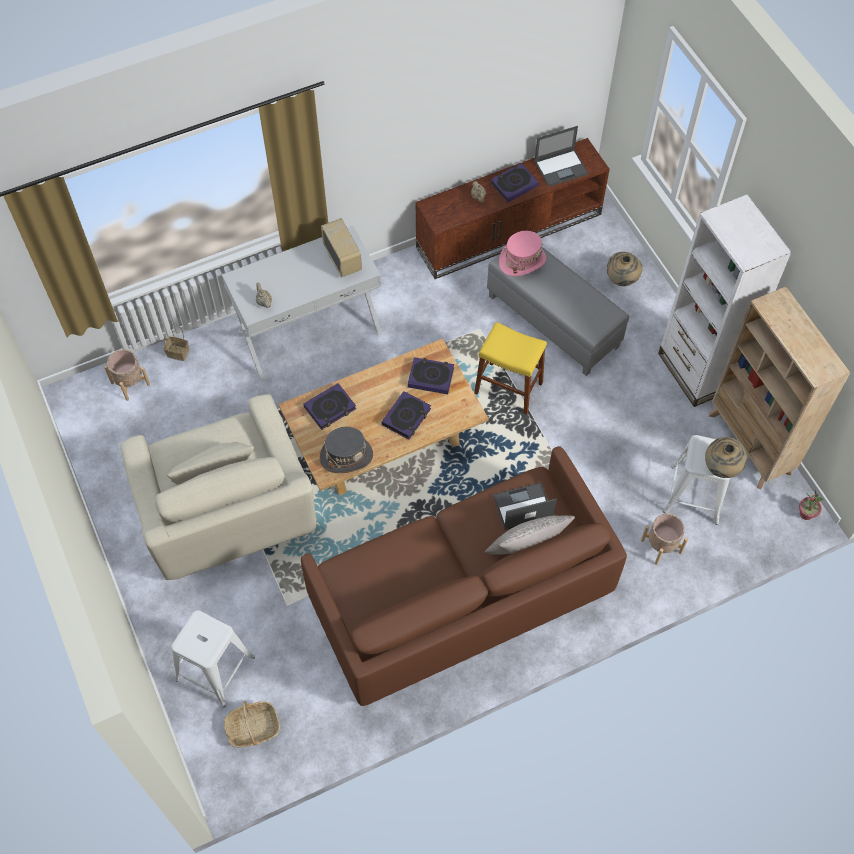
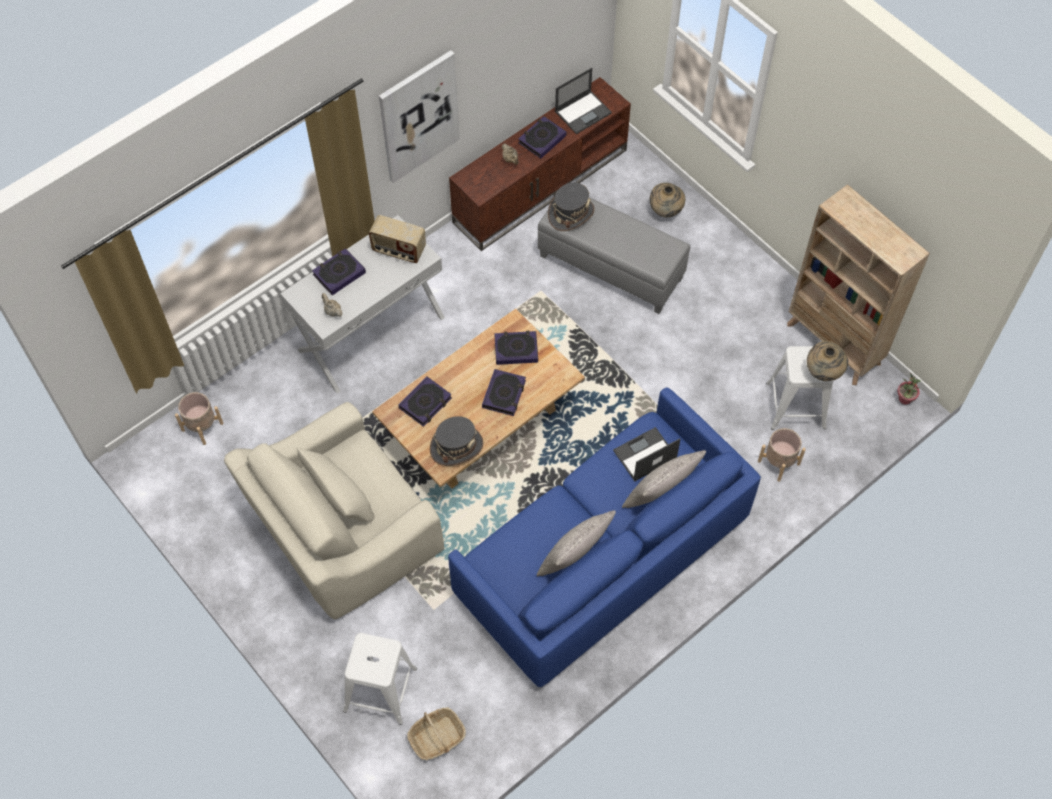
camera: 15 degrees left, 0 degrees up
(179, 352) = (243, 384): basket -> none
(226, 511) = (342, 531): beige armchair -> beige armchair turned 90 degrees clockwise
(281, 268) = (339, 273): none -> book
(343, 258) = (398, 250): radio -> radio turned 150 degrees clockwise
(387, 134) = (419, 116): none -> picture
(424, 589) = (574, 557): none -> grey pillow
(460, 596) = (601, 558): brown sofa -> blue sofa
(508, 388) = (587, 343): yellow stool -> none
(522, 260) = (570, 213): pink hat -> grey hat
(696, 371) = (763, 285): white bookcase -> none

